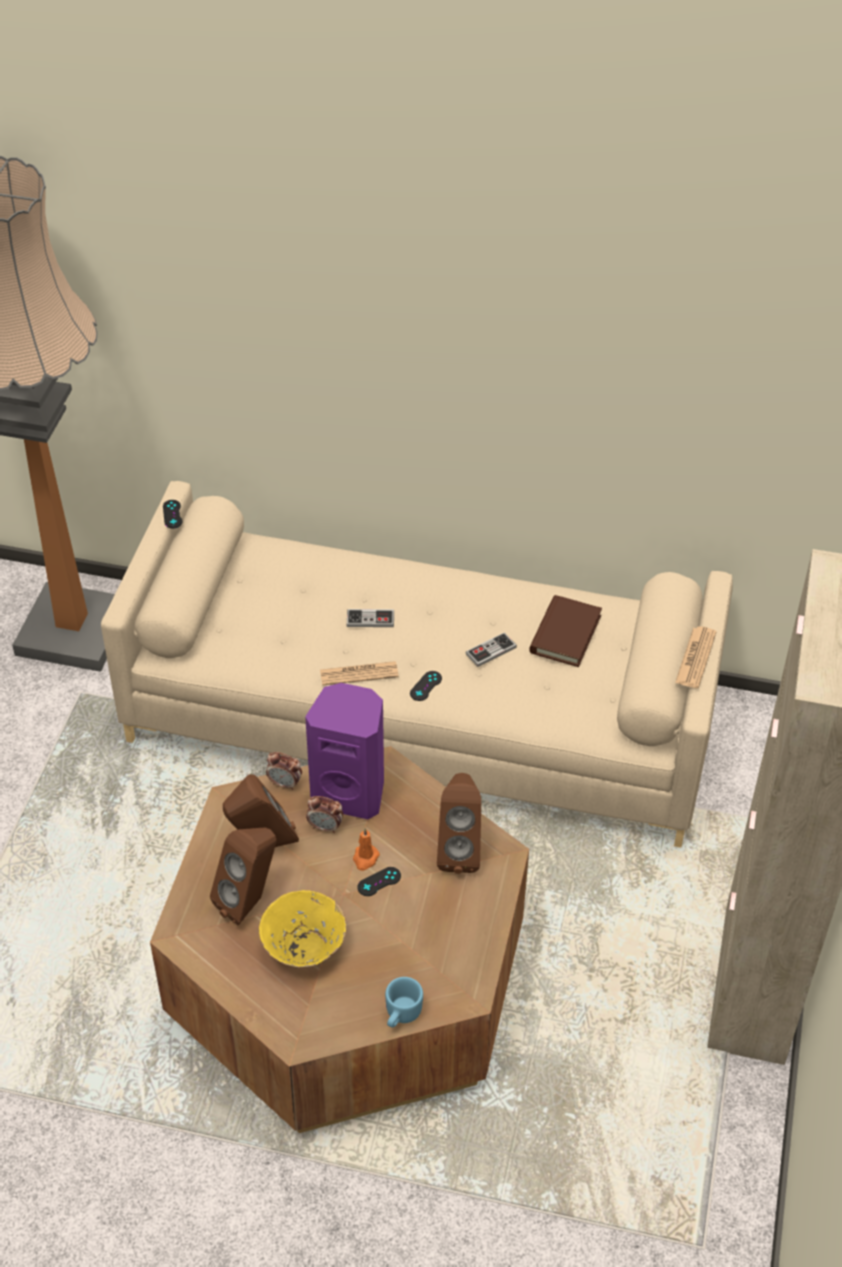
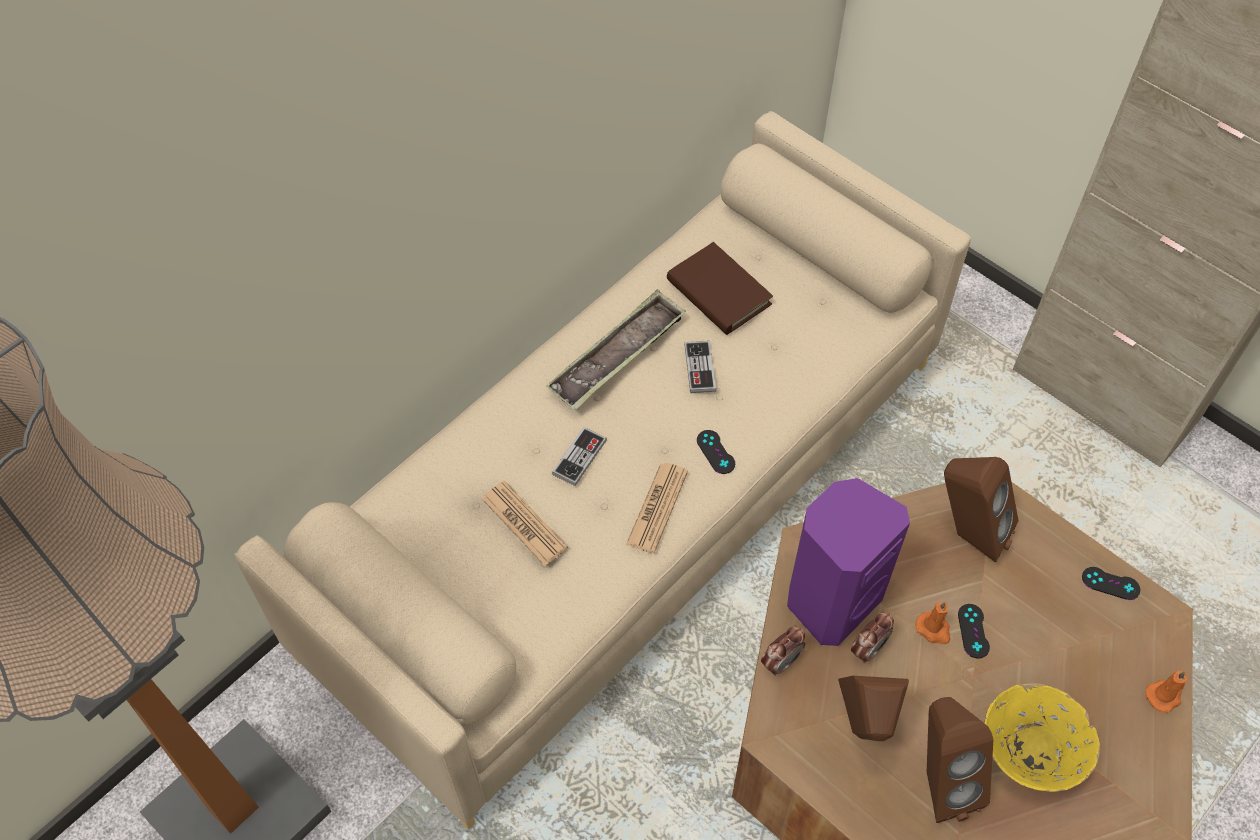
camera: 60 degrees left, 10 degrees up
(172, 514) = (305, 578): black game controller -> black game controller (1110, 583)
(400, 1015) = (1164, 695): blue mug -> orange candle
(466, 604) = (617, 356): none -> tray
(695, 658) = (872, 193): newspaper -> newspaper (524, 524)

